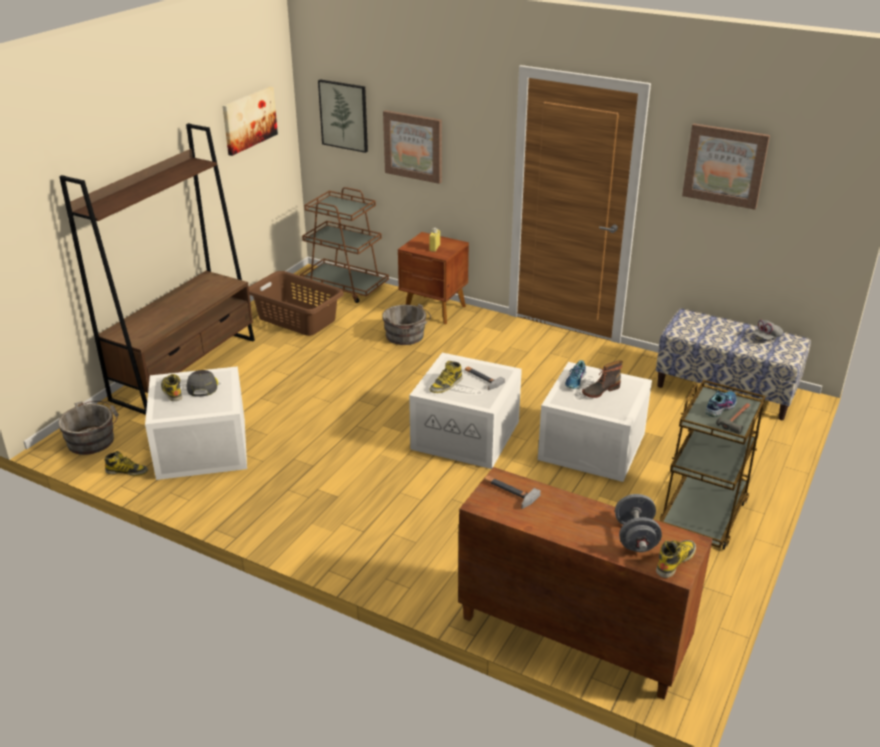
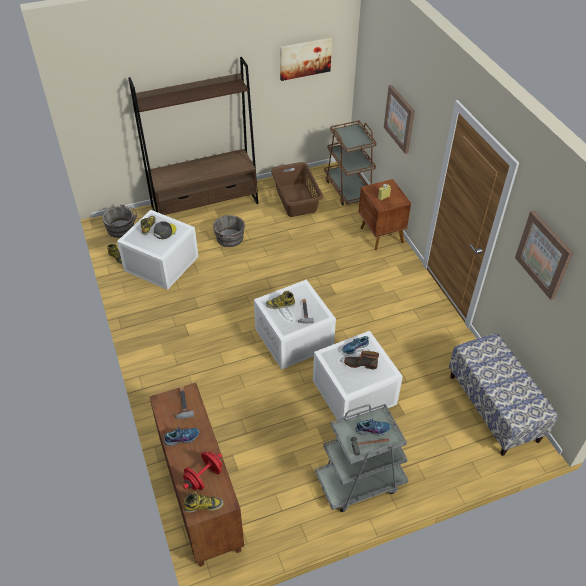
camera: 40 degrees right, 15 degrees up
(344, 115) = (374, 75): picture -> none
(406, 336) = (341, 247): grey bucket -> grey bucket (229, 239)
(557, 521) = (182, 438): none -> shoe
(635, 538) = (203, 477): grey dumbbell -> red dumbbell
(703, 514) = (359, 481): brown cart -> grey cart
(766, 337) = (524, 393): grey cap -> none

